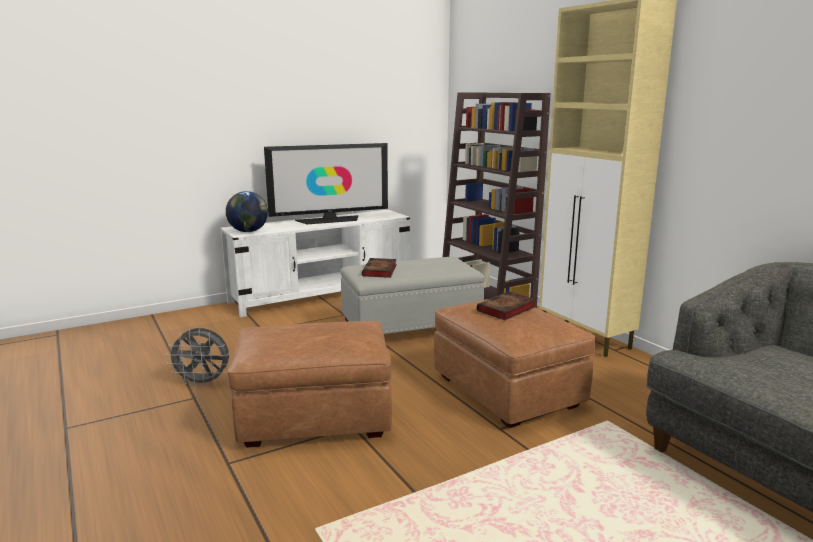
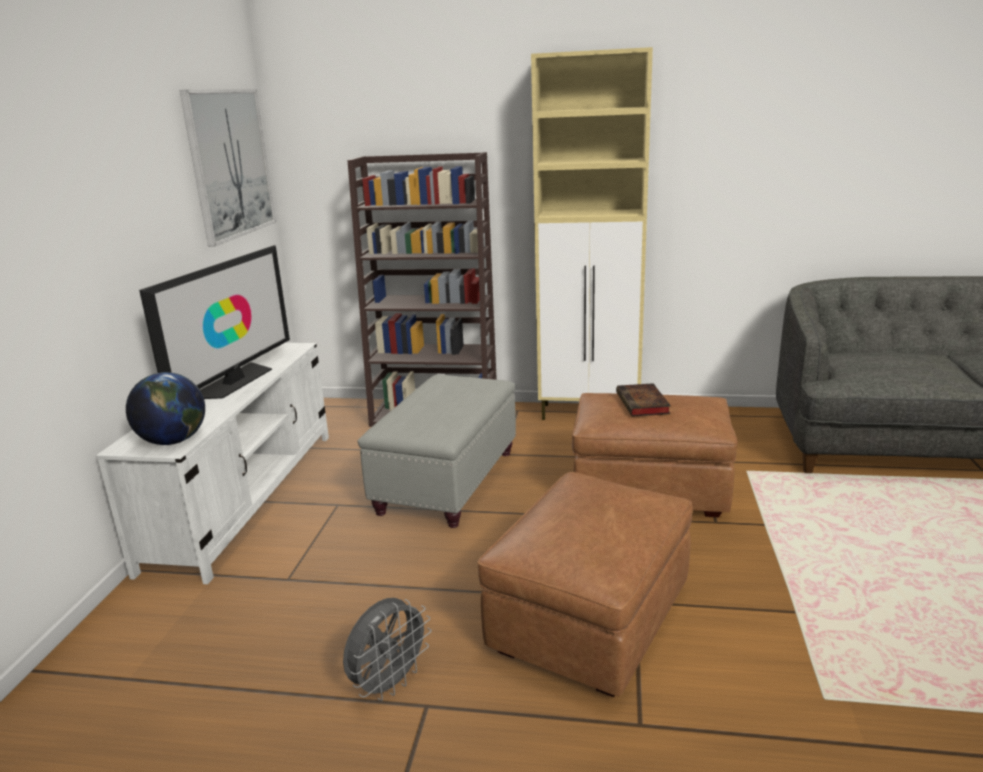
camera: 50 degrees left, 5 degrees up
(380, 271) = (423, 421): book -> none
(395, 90) = (230, 164): none -> picture

